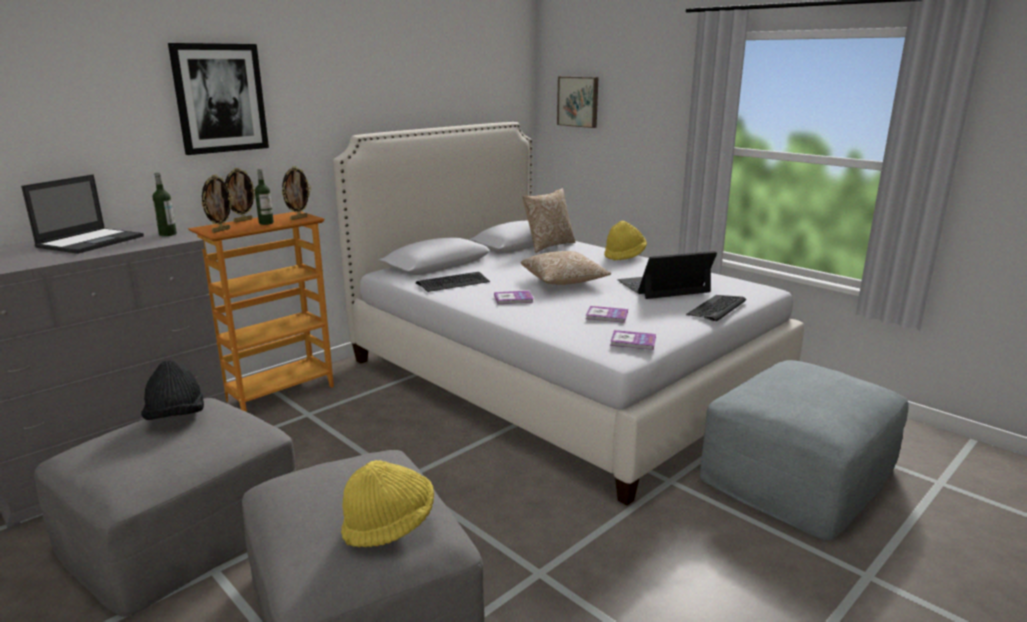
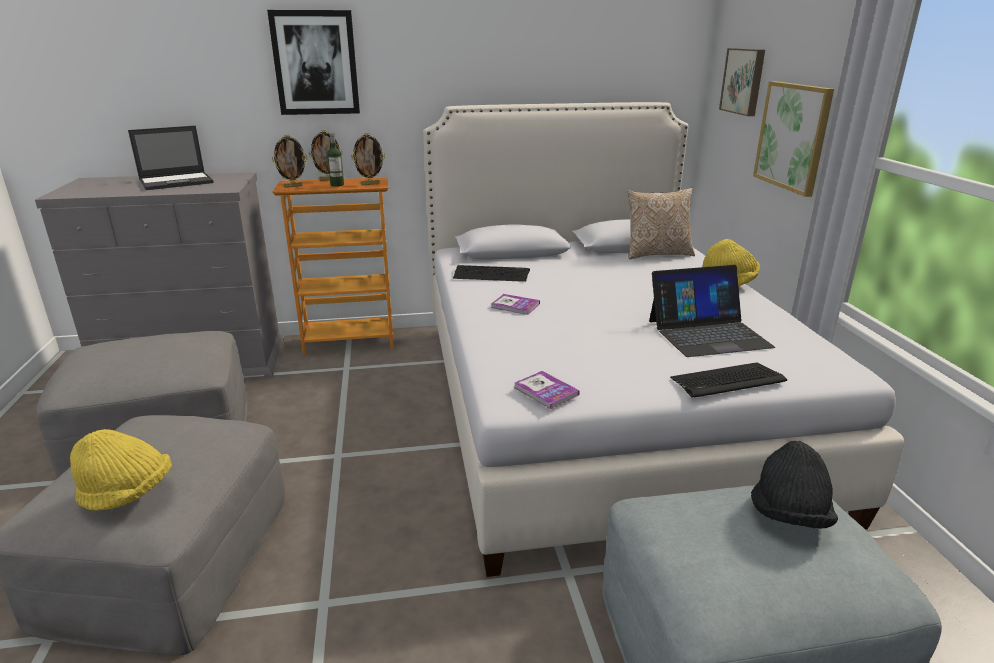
camera: 35 degrees right, 5 degrees up
(168, 234) = (230, 183): bottle -> none
(176, 418) = (165, 341): black hat -> black hat (788, 515)
(563, 281) = (599, 299): pillow -> none
(606, 315) = (571, 351): book -> none
(641, 139) = (793, 136): none -> picture
(663, 286) = (708, 333): laptop -> laptop turned 150 degrees clockwise

